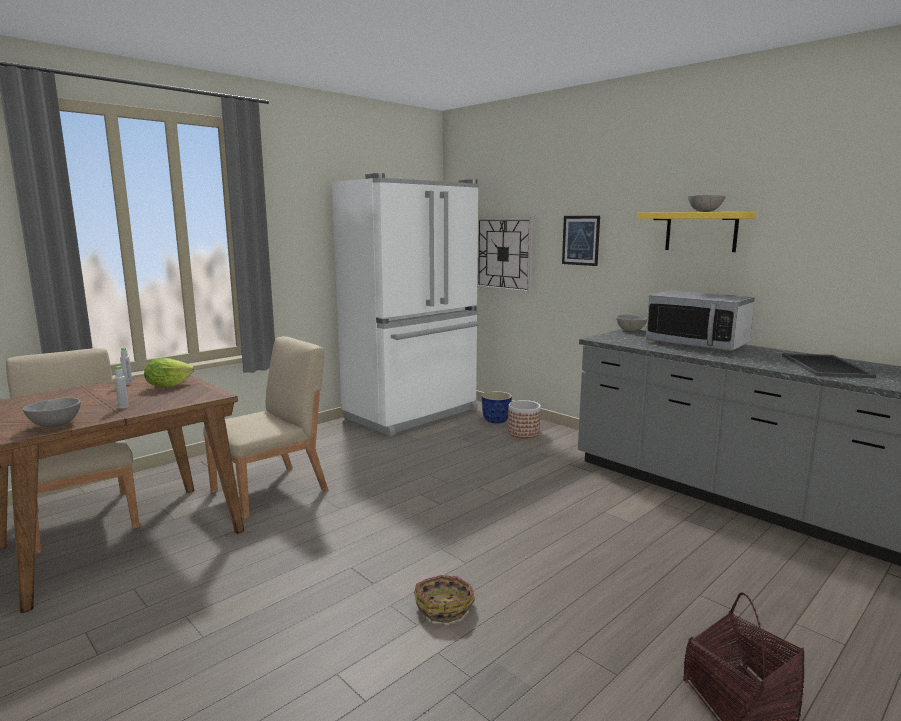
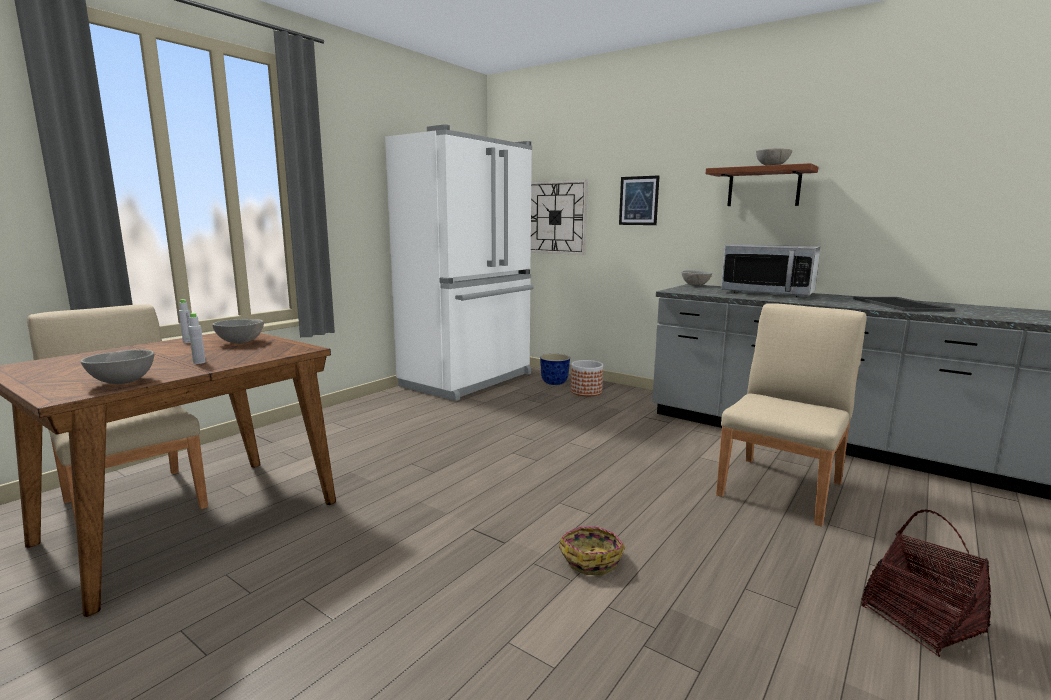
camera: 10 degrees left, 0 degrees up
(168, 386) = (240, 342): lettuce -> grey bowl
(271, 490) = (350, 459): beige chair -> beige chair (781, 488)
(701, 231) = (763, 187): yellow shelf -> brown shelf

